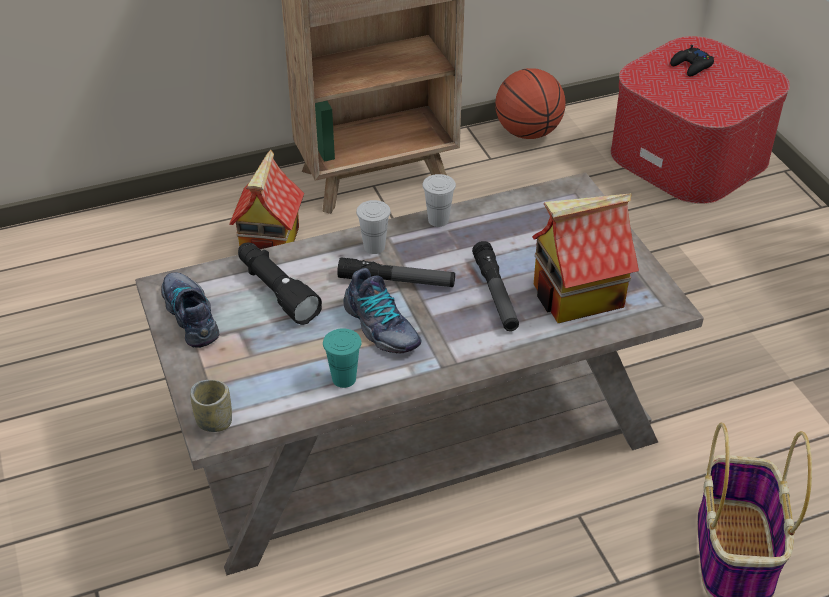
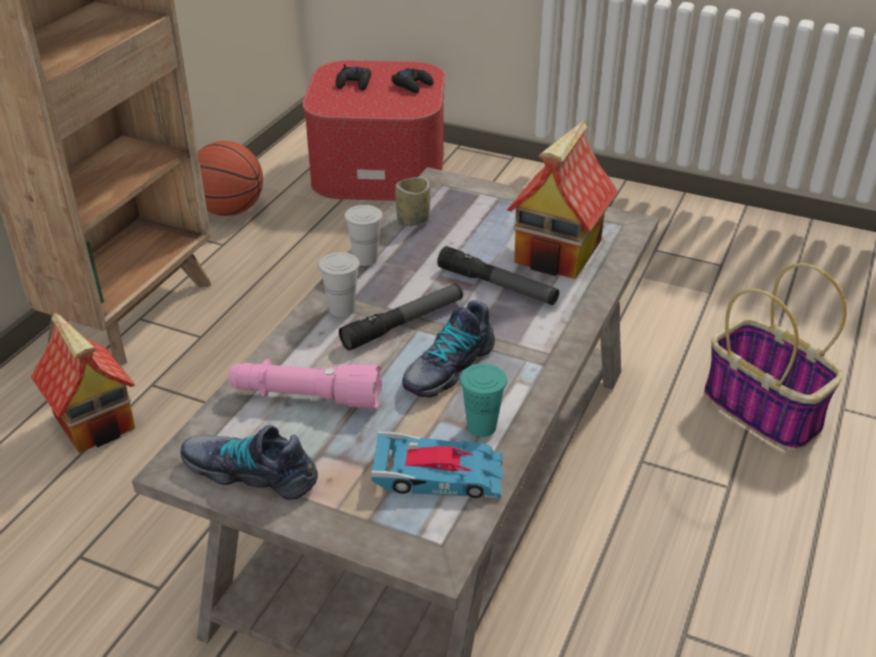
camera: 45 degrees left, 5 degrees down
(214, 422) = (423, 547): cup -> cup (413, 220)
(276, 291) = (306, 397): black flashlight -> pink flashlight
(280, 388) = (439, 474): none -> toy car
(380, 327) = (447, 367): shoe -> shoe turned 120 degrees clockwise
(739, 91) = (412, 85): none -> black game controller

